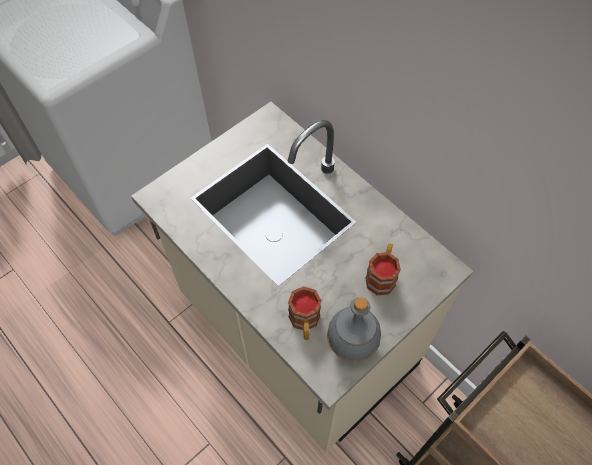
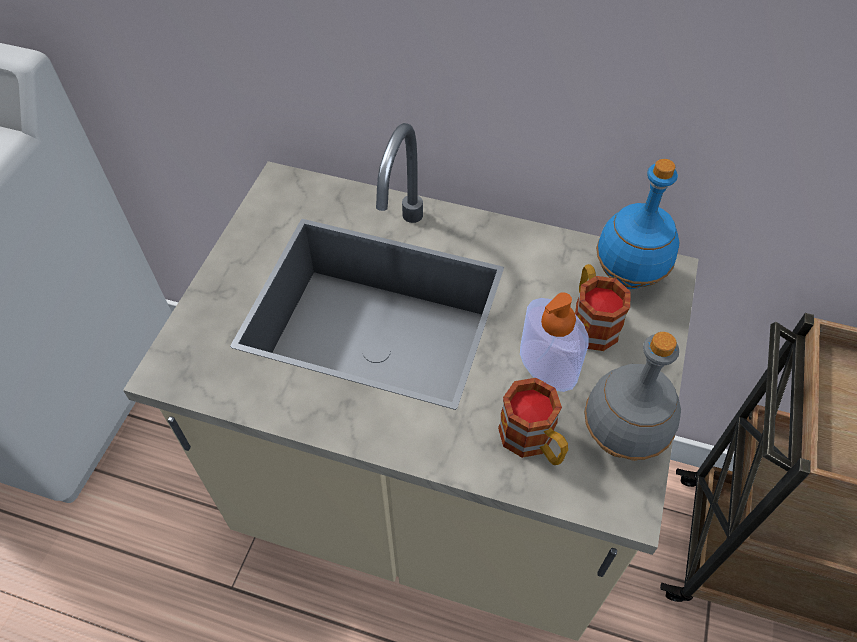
camera: 30 degrees left, 5 degrees down
(341, 287) = (547, 365): none -> soap dispenser
(421, 261) = (626, 277): none -> blue bottle

